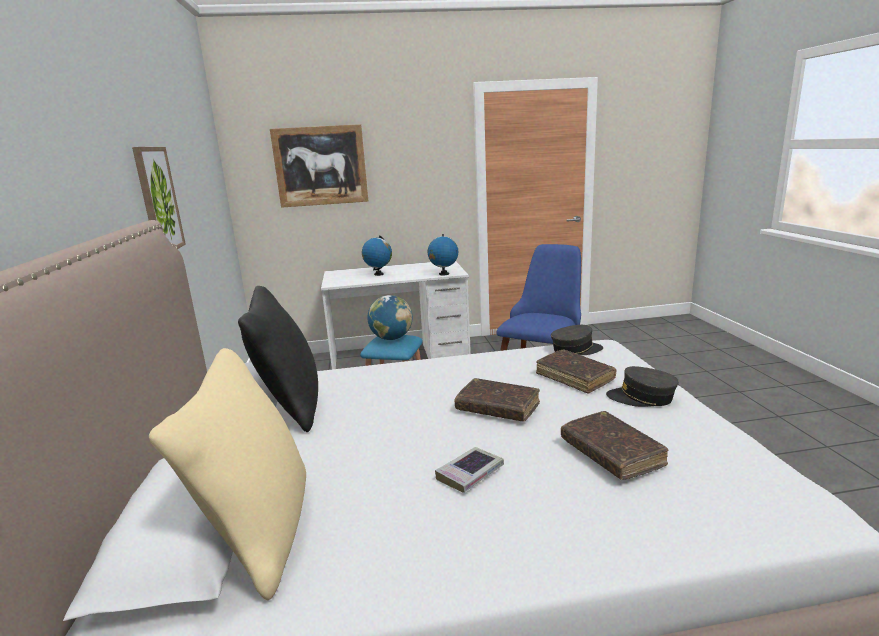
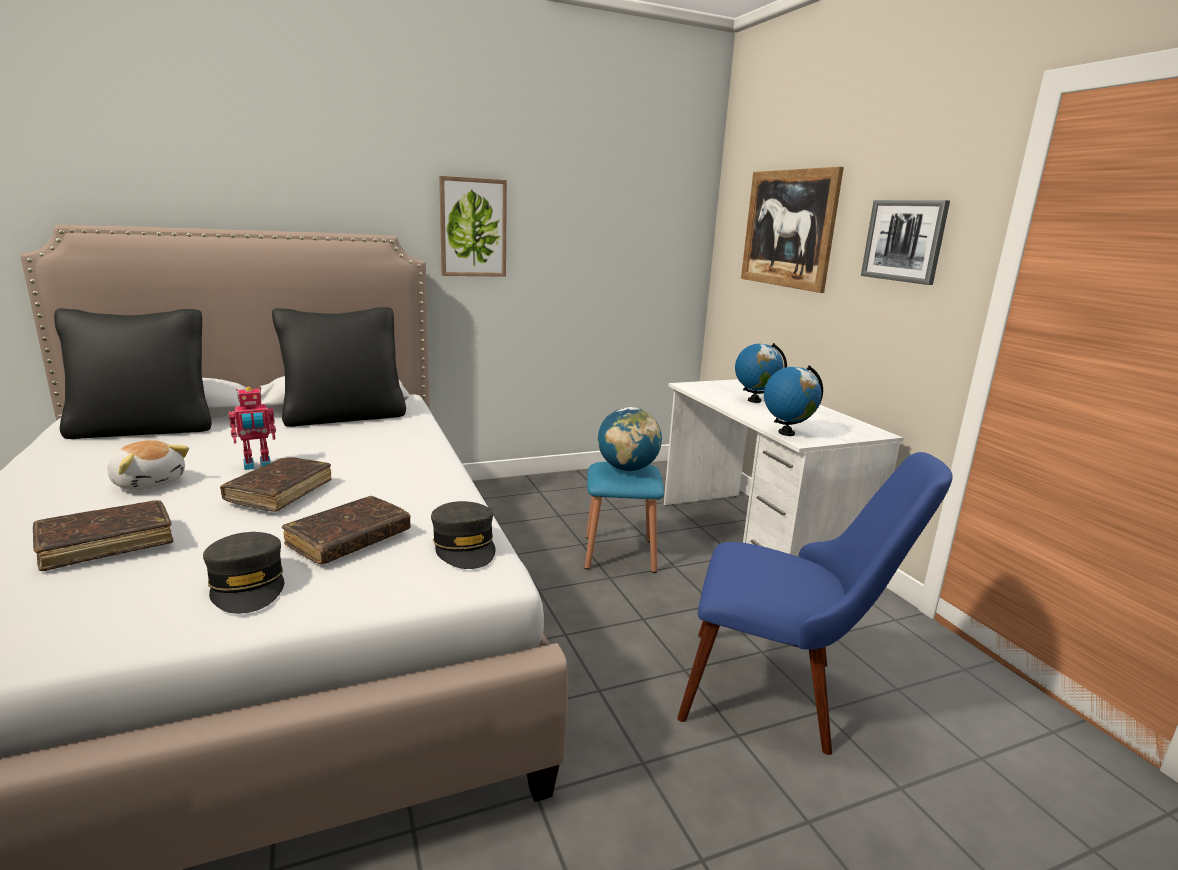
camera: 75 degrees right, 0 degrees up
(260, 532) = (144, 429): beige pillow -> black pillow
(420, 163) = (904, 241): none -> picture
(430, 428) = (257, 465): none -> toy robot
(470, 473) = (149, 482): book -> plush toy
(642, 397) = (247, 585): grey cap -> grey cap turned 150 degrees clockwise

